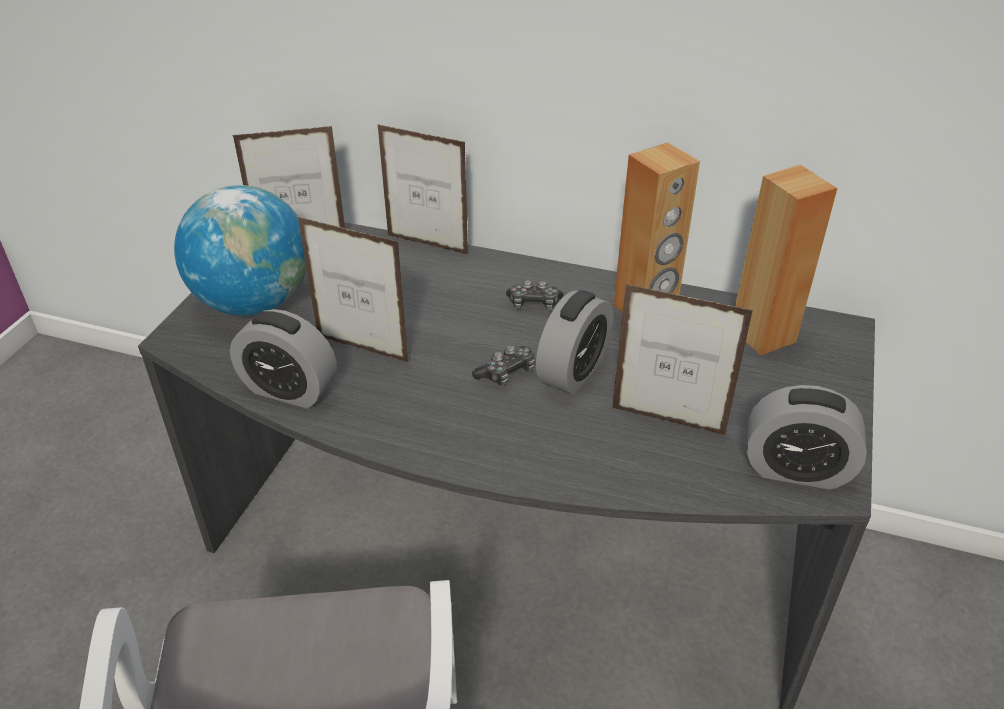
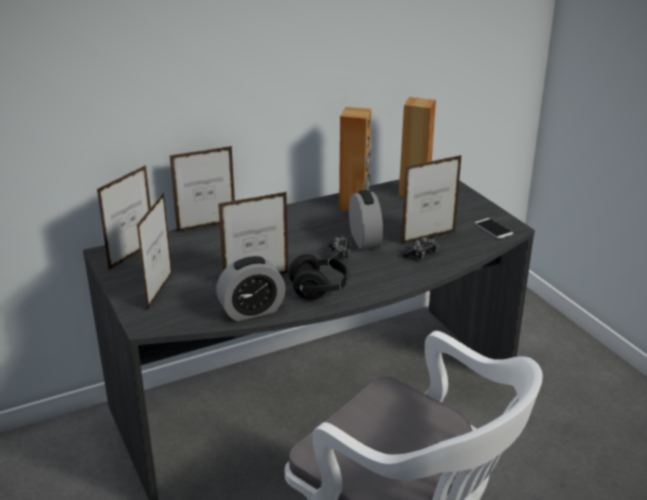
camera: 45 degrees left, 10 degrees down
(254, 302) = (160, 290): globe -> picture frame
(402, 411) = (319, 290): none -> black headphones
(534, 303) = (303, 225): game controller -> game controller (421, 254)
(796, 469) = (493, 229): alarm clock -> phone

